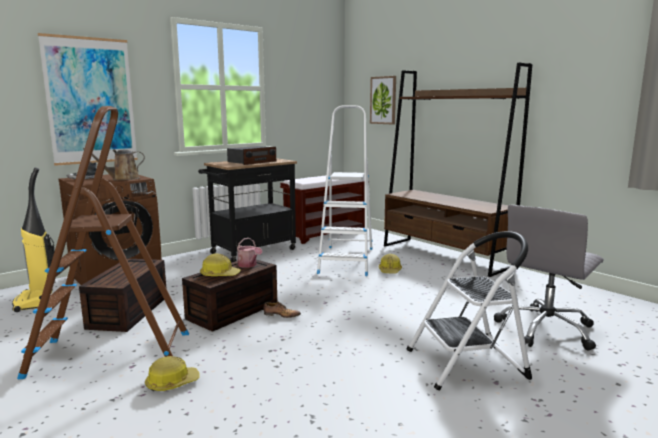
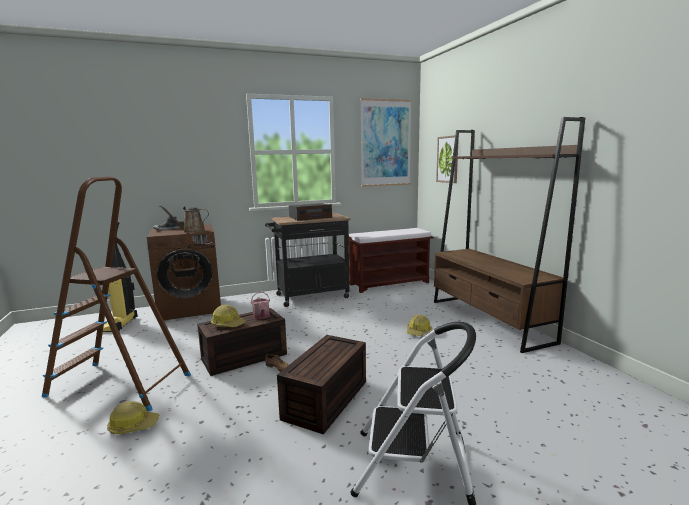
camera: 20 degrees right, 0 degrees up
(91, 101) = (178, 167): picture -> picture (385, 143)
(129, 312) = (168, 345): brown storage box -> brown storage box (326, 400)
(346, 260) = (386, 314): white step ladder -> none
(546, 330) = (543, 438): grey office chair -> none

